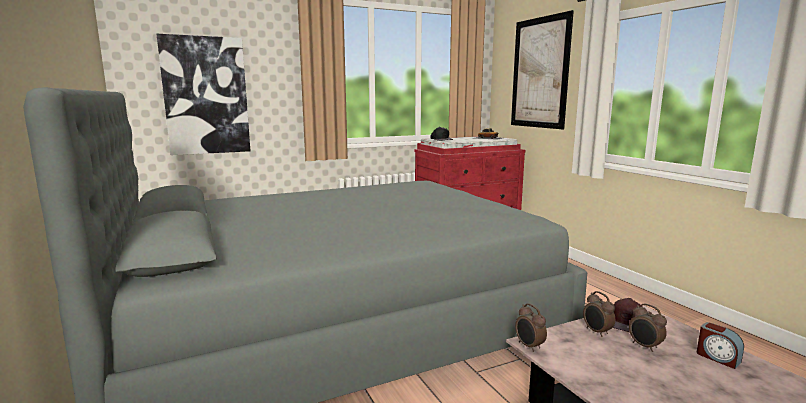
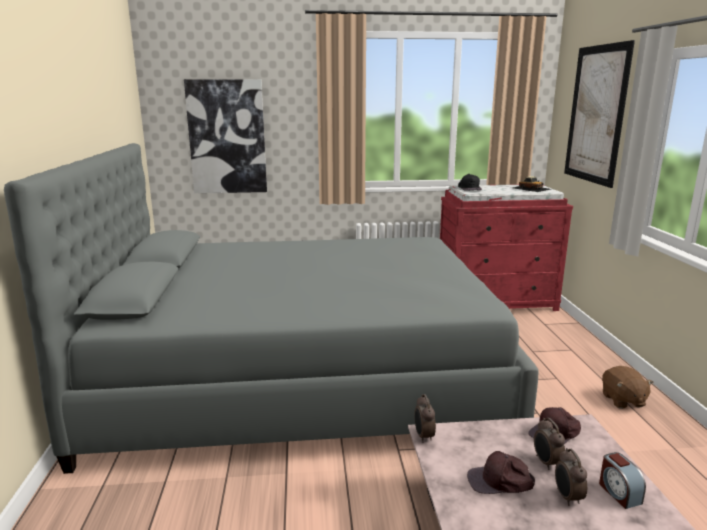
camera: 20 degrees right, 5 degrees up
(596, 332) = (508, 436): alarm clock -> alarm clock (567, 497)
(616, 296) = (622, 400): none -> brown plush toy
(627, 370) = (500, 481): none -> brown cap

